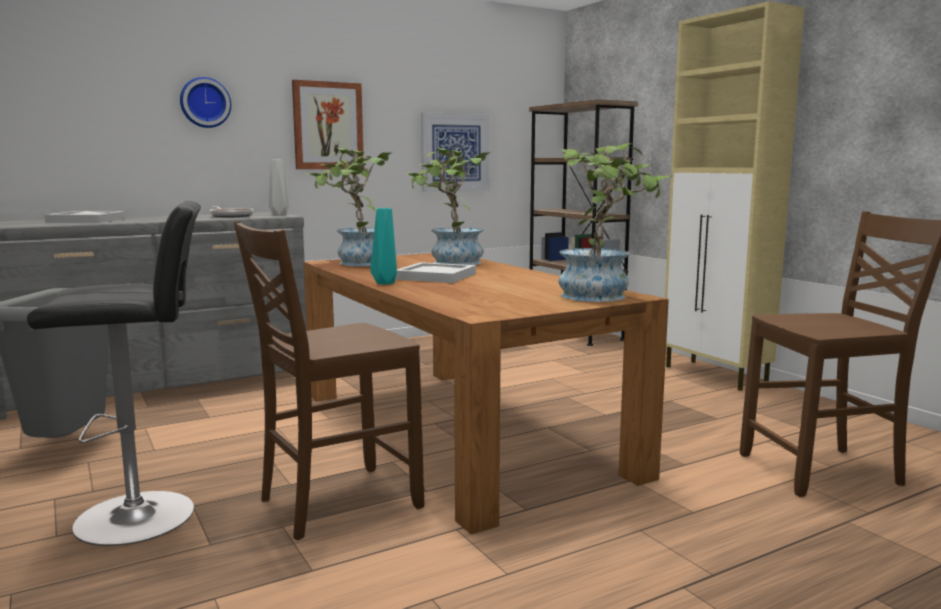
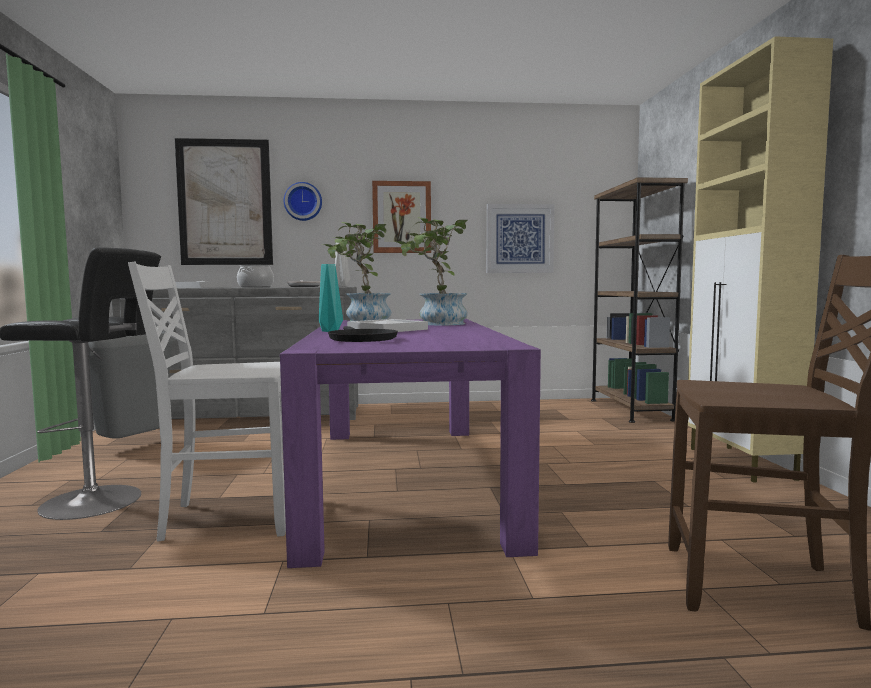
camera: 25 degrees right, 5 degrees down
(94, 100) = (225, 202): none -> picture
(166, 218) = (256, 287): none -> cooking pot
(336, 503) = (227, 518): brown chair -> white chair
(457, 431) = (405, 478): brown dining table -> purple dining table
(469, 295) = (361, 339): none -> black frying pan
(603, 295) = (481, 344): potted plant -> none

